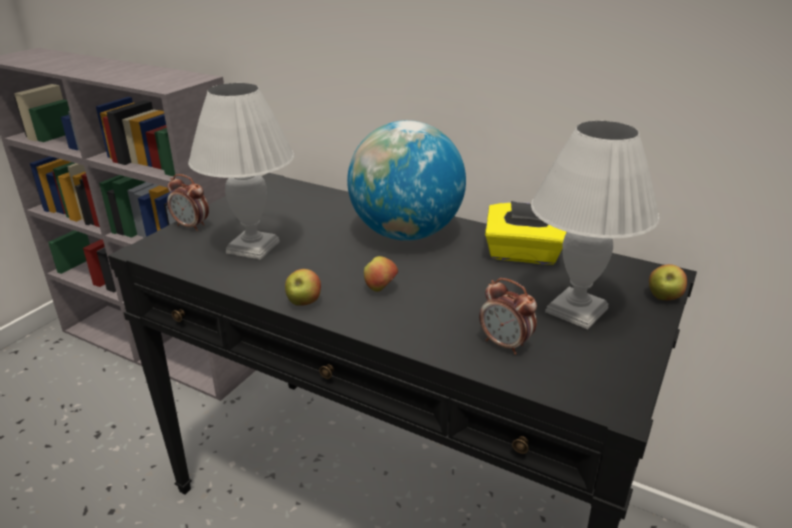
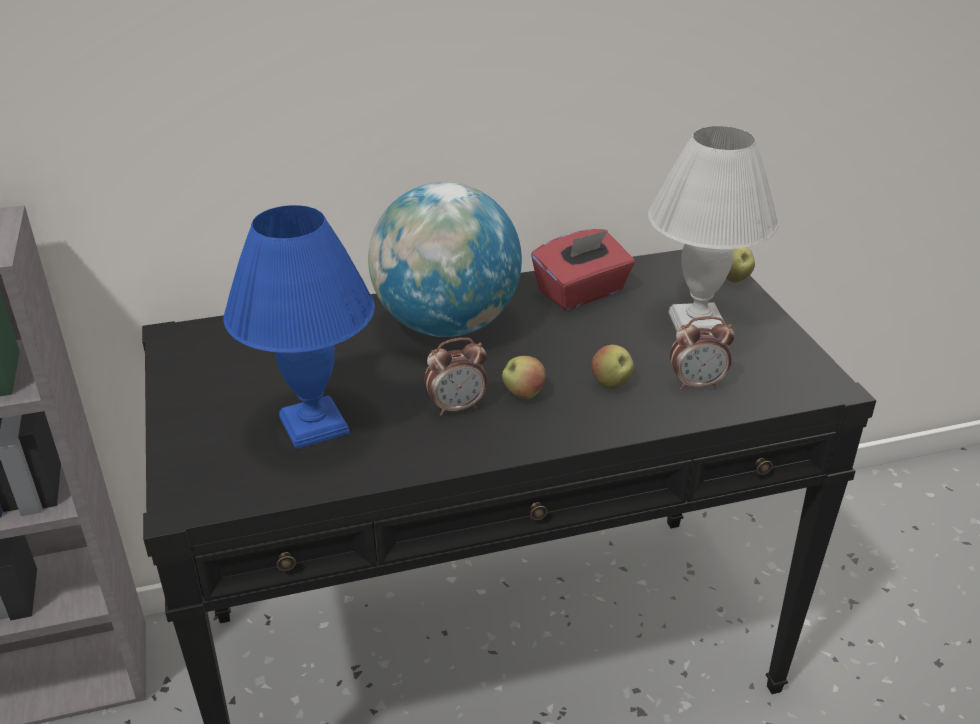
camera: 45 degrees left, 5 degrees up
(191, 226) = (184, 443): alarm clock -> alarm clock (457, 407)
(254, 247) = (315, 424): white table lamp -> blue table lamp
(303, 302) = (480, 449): apple -> apple (611, 384)
(523, 254) = (581, 293): yellow tissue box -> red tissue box

